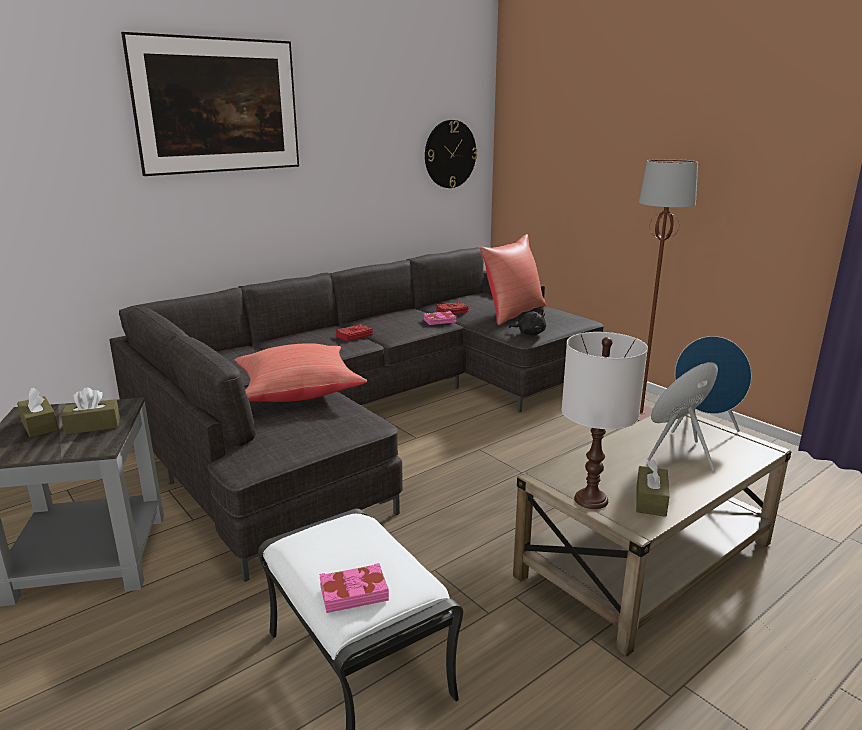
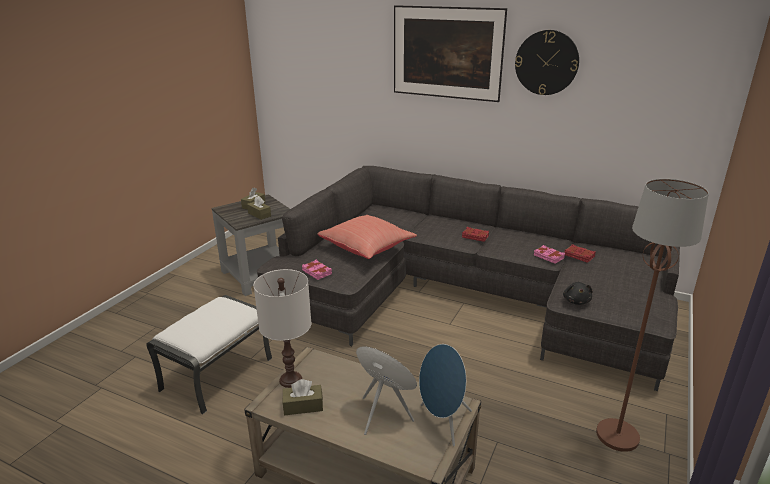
camera: 65 degrees right, 5 degrees up
(353, 593) = (182, 327): pink book -> pink book (317, 272)
(450, 154) = (668, 115): wall clock -> wall clock (546, 62)
(512, 313) = (617, 282): red pillow -> none

